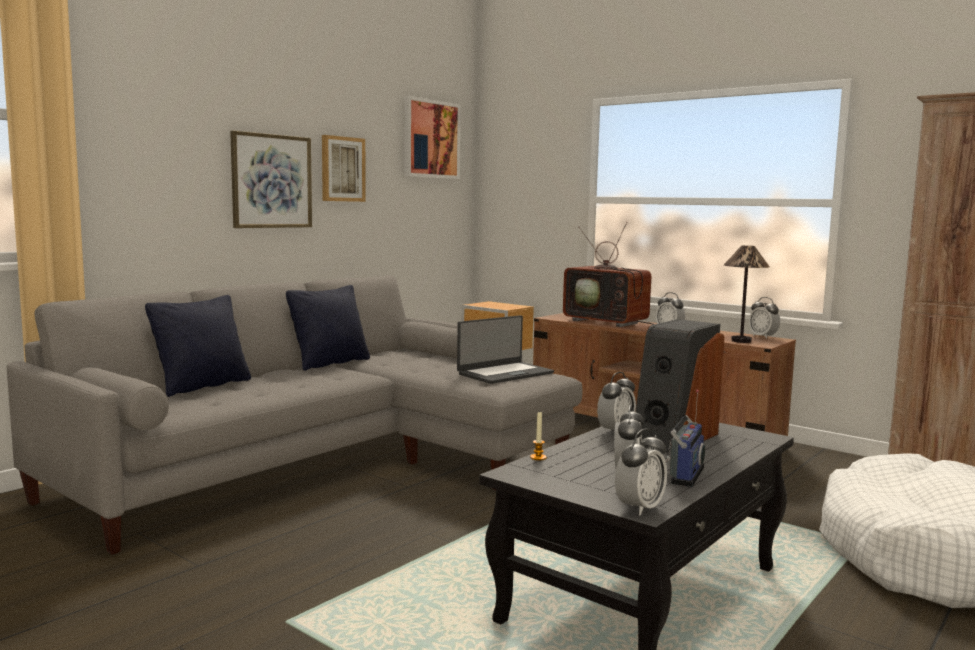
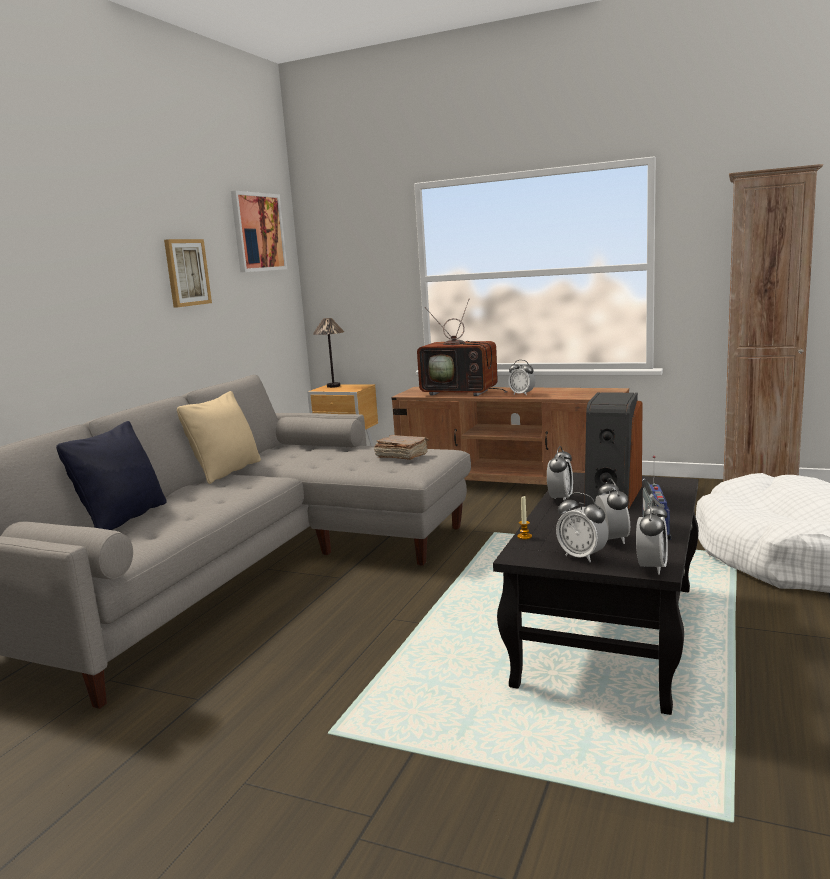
camera: 15 degrees left, 5 degrees up
(271, 181) = (125, 294): picture -> none
(330, 363) = (226, 471): black pillow -> beige pillow
(504, 373) = (401, 456): laptop -> brown book
(741, 341) = (589, 396): table lamp -> table lamp (333, 386)
(763, 337) = (602, 389): alarm clock -> alarm clock (582, 556)

